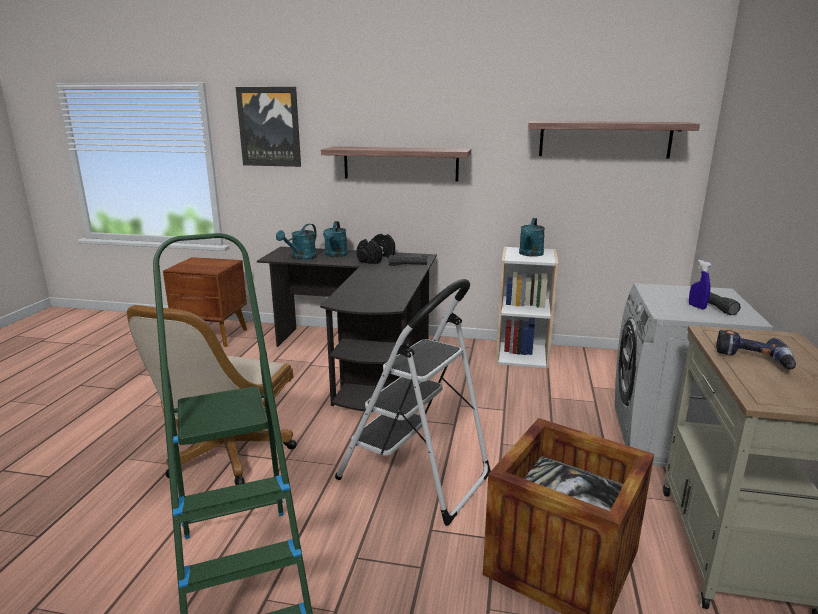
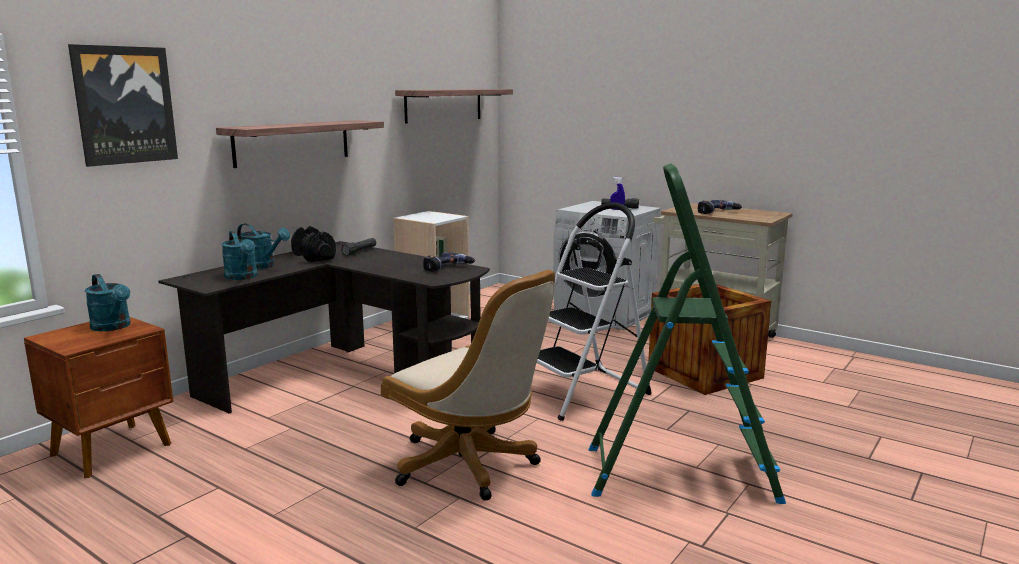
camera: 65 degrees left, 5 degrees down
(381, 299) = (448, 269): none -> power drill
(530, 254) = (432, 216): turquoise watering can -> turquoise watering can (113, 327)

